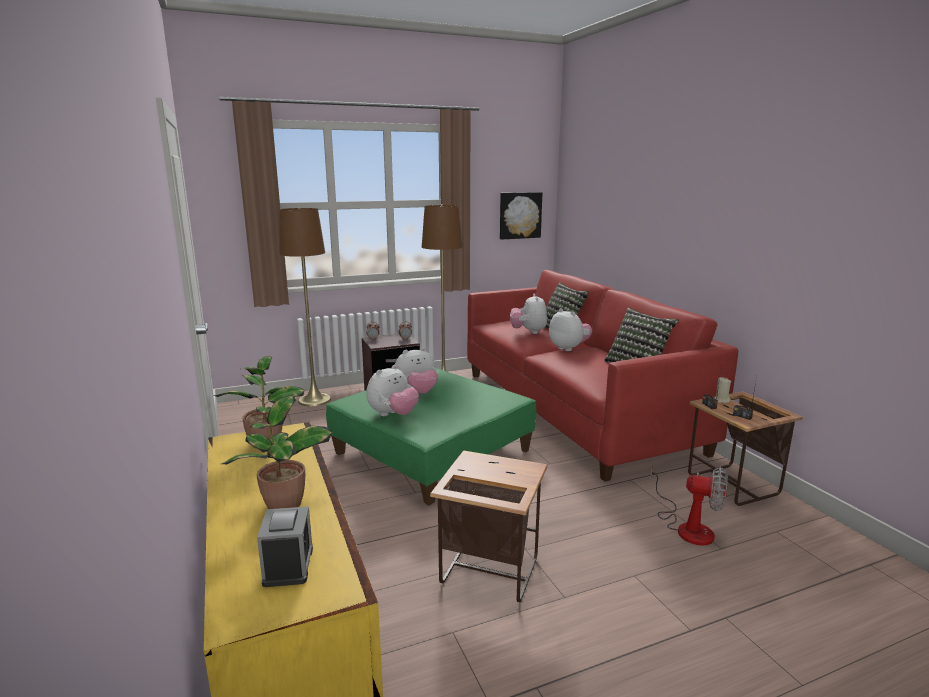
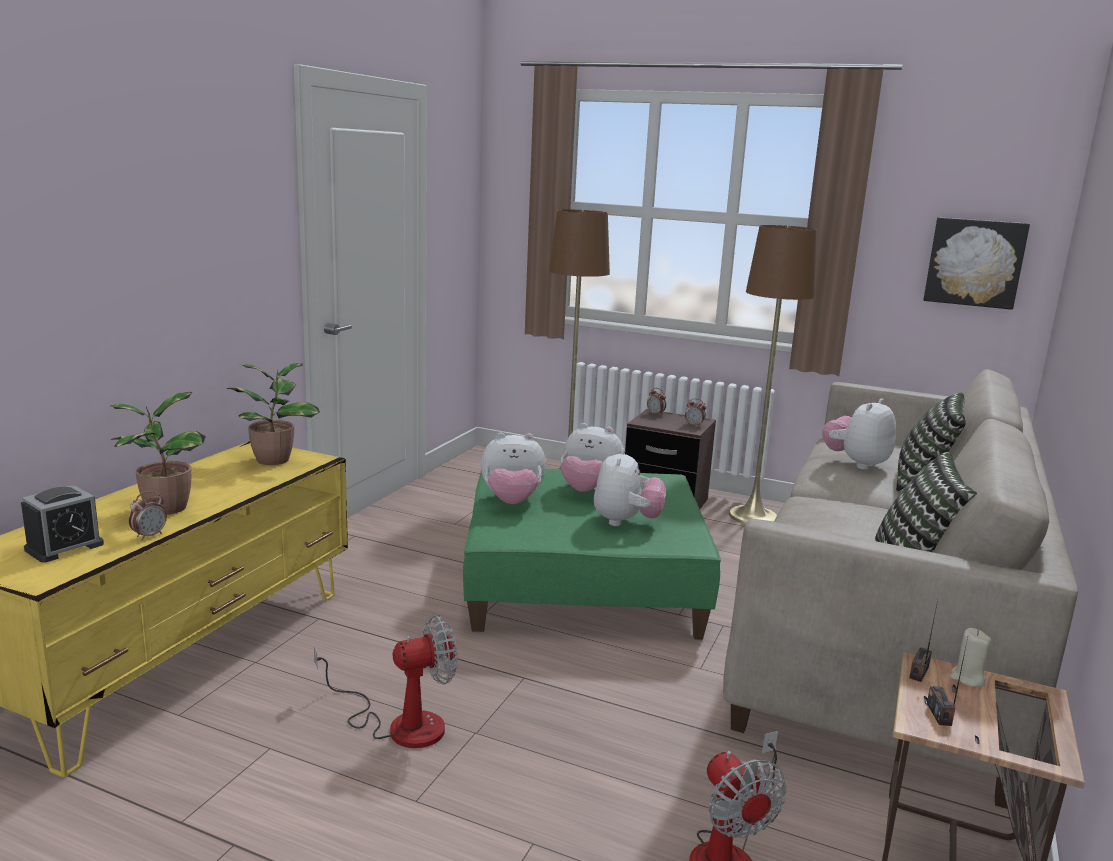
camera: 45 degrees right, 0 degrees up
(327, 524) = (149, 536): none -> alarm clock
(488, 571) = (400, 724): side table -> fan
(569, 348) = (869, 505): plush toy -> plush toy (626, 522)
(573, 409) = (886, 625): red sofa -> beige sofa

